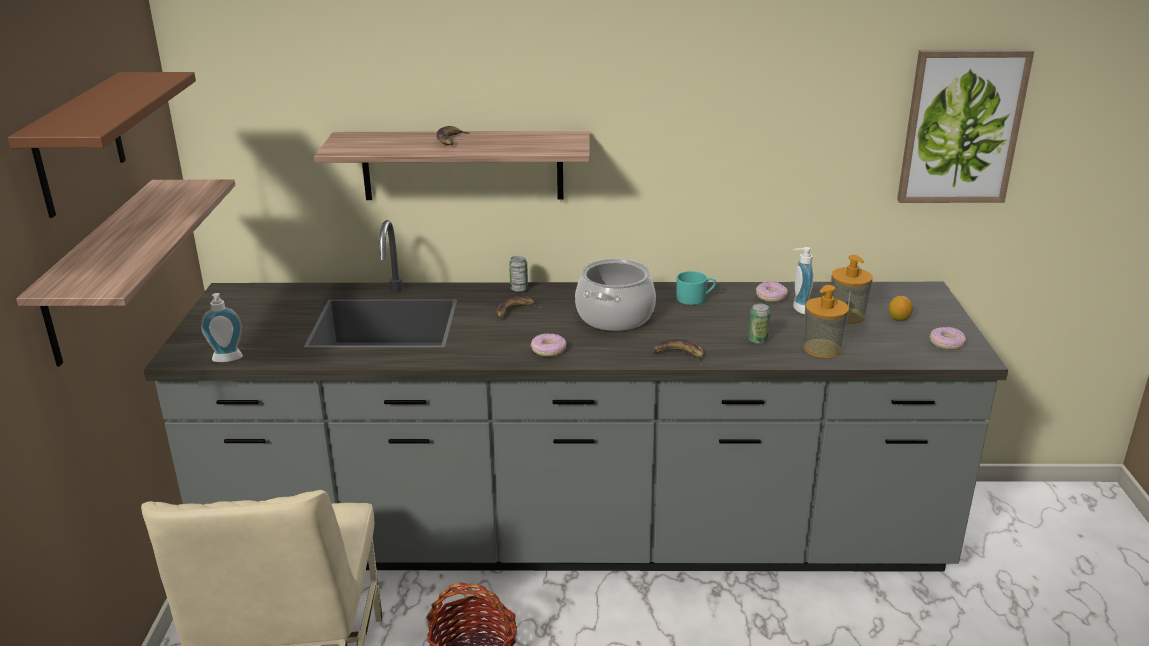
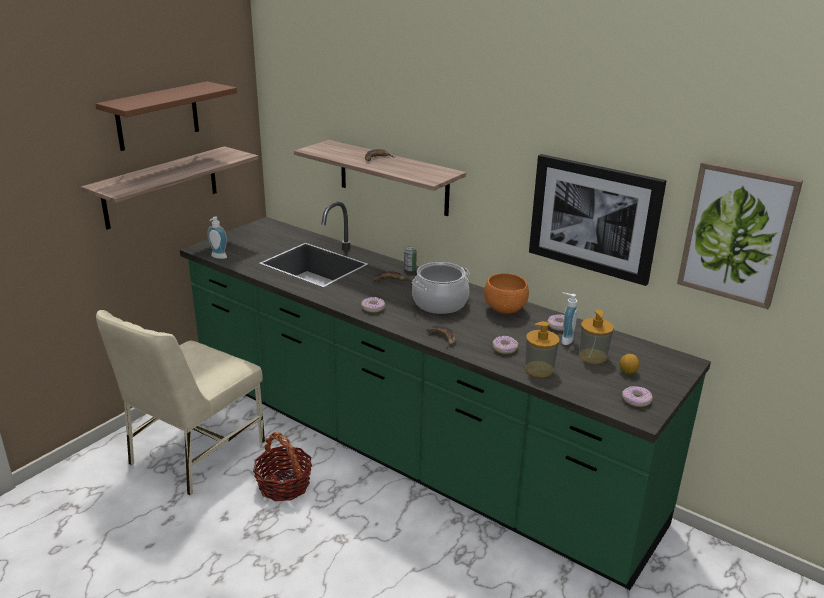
camera: 35 degrees right, 0 degrees up
(576, 537) = (408, 449): grey counter -> green counter
(695, 298) = (506, 310): turquoise mug -> orange bowl
(758, 340) = (505, 348): can -> donut
(784, 149) = (594, 217): none -> picture

